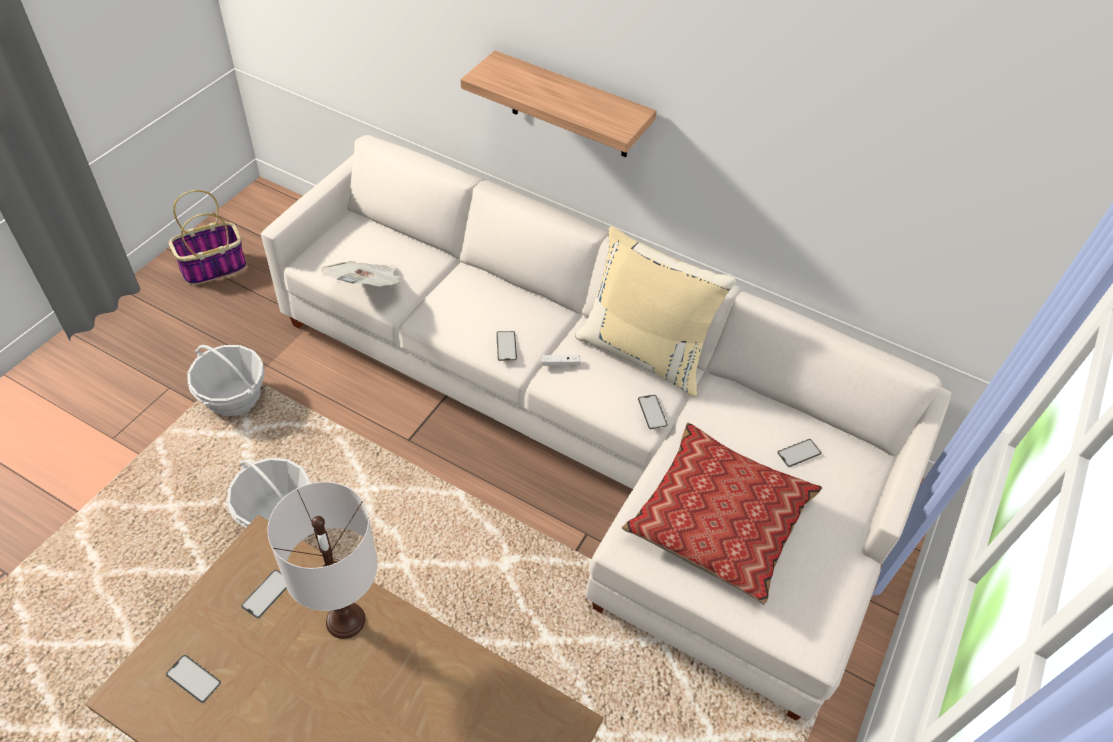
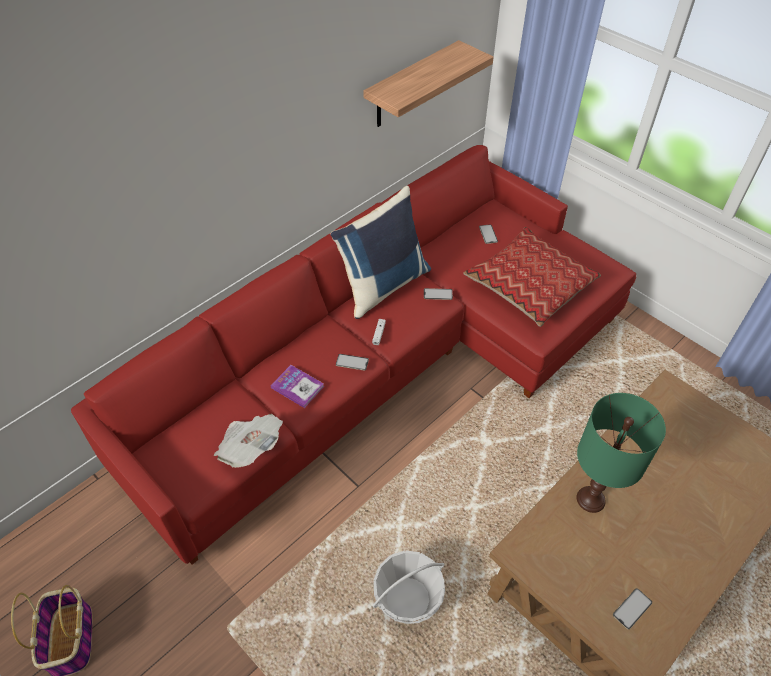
camera: 70 degrees left, 0 degrees up
(234, 398) = (265, 628): basket -> none
(267, 594) = (564, 551): phone -> none
(345, 621) = (591, 499): white table lamp -> green table lamp
(456, 306) = (297, 387): none -> book
(571, 107) = (224, 203): shelf -> shelf (412, 86)
(599, 432) = (387, 360): white sofa -> red sofa
(644, 353) = (383, 285): beige pillow -> blue pillow

